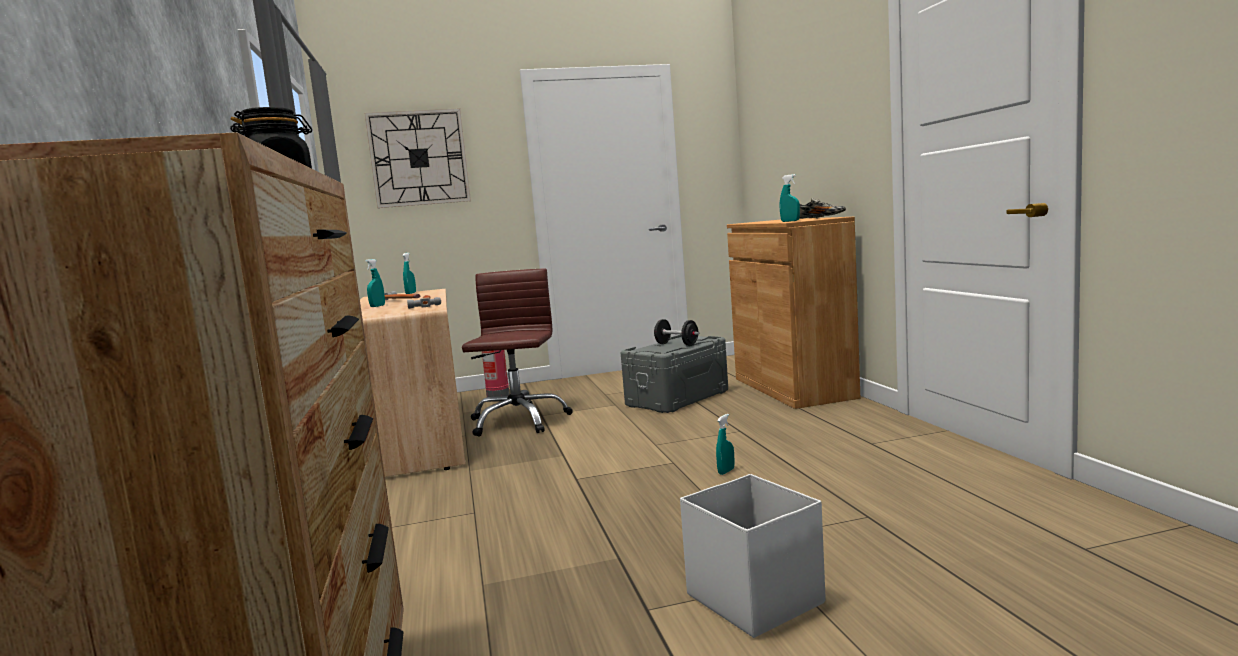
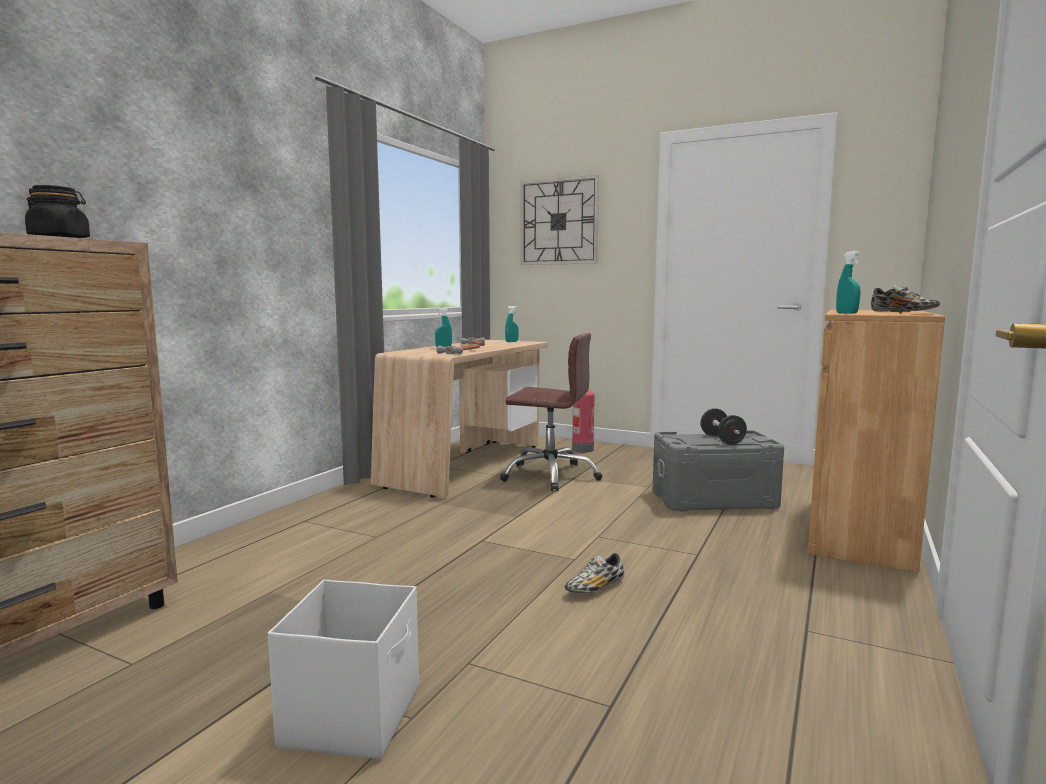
camera: 40 degrees right, 0 degrees up
(518, 421) = (550, 475): brown office chair -> brown office chair turned 60 degrees clockwise
(726, 471) = (595, 588): turquoise spray bottle -> shoe

